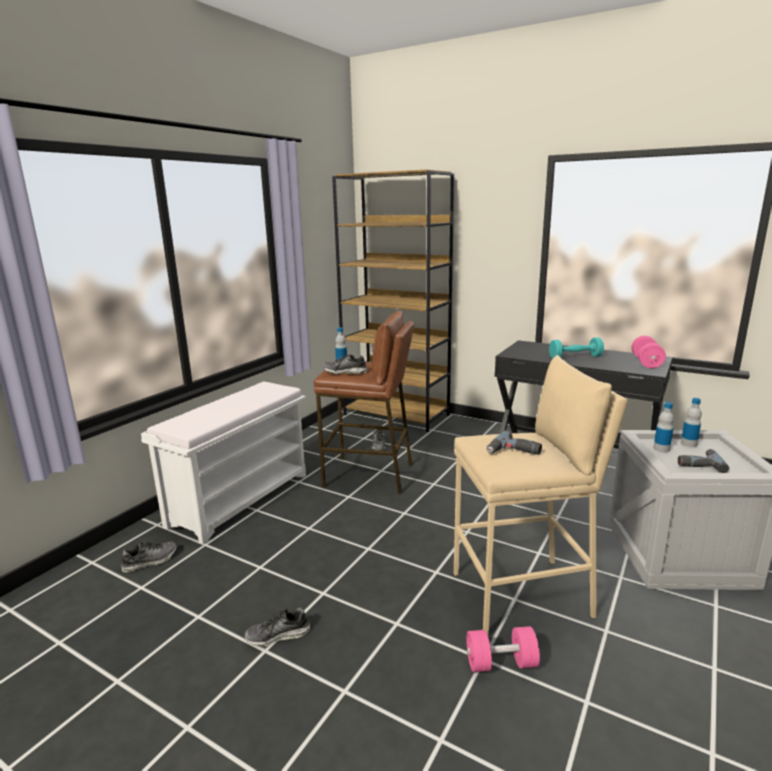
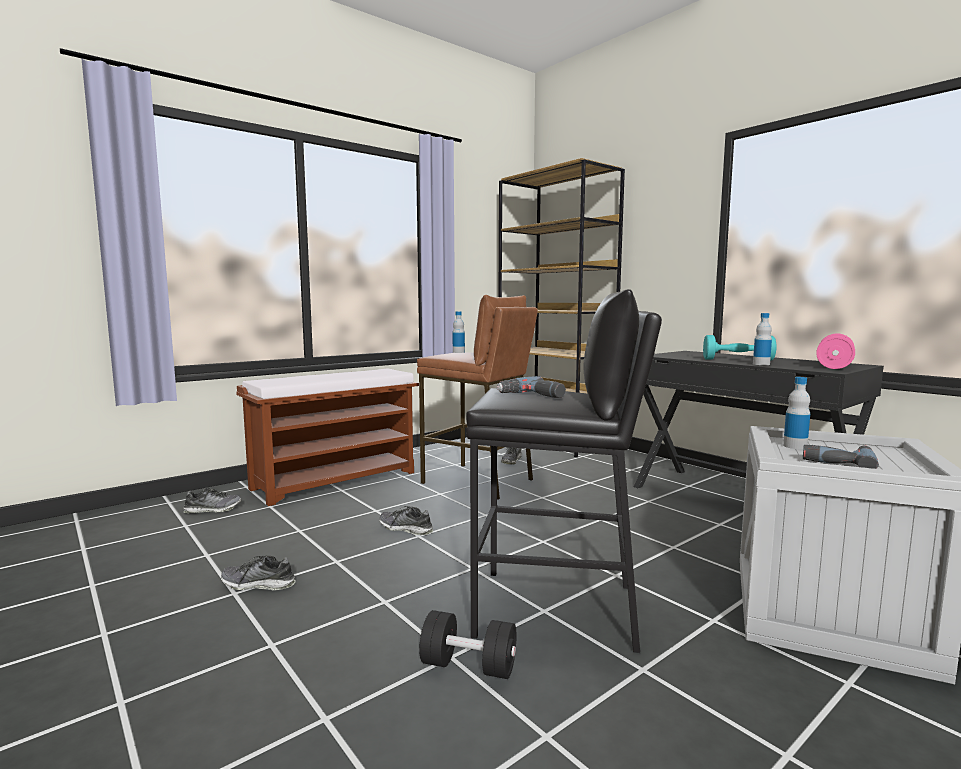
camera: 20 degrees right, 10 degrees down
(241, 498) = (336, 480): white bench -> brown bench
(345, 372) = (453, 355): shoe -> shoe (406, 529)
(501, 663) = (468, 666): pink dumbbell -> black dumbbell
(522, 596) = (557, 609): beige stool -> black stool
(688, 444) = (845, 447): bottle -> bottle (761, 364)

